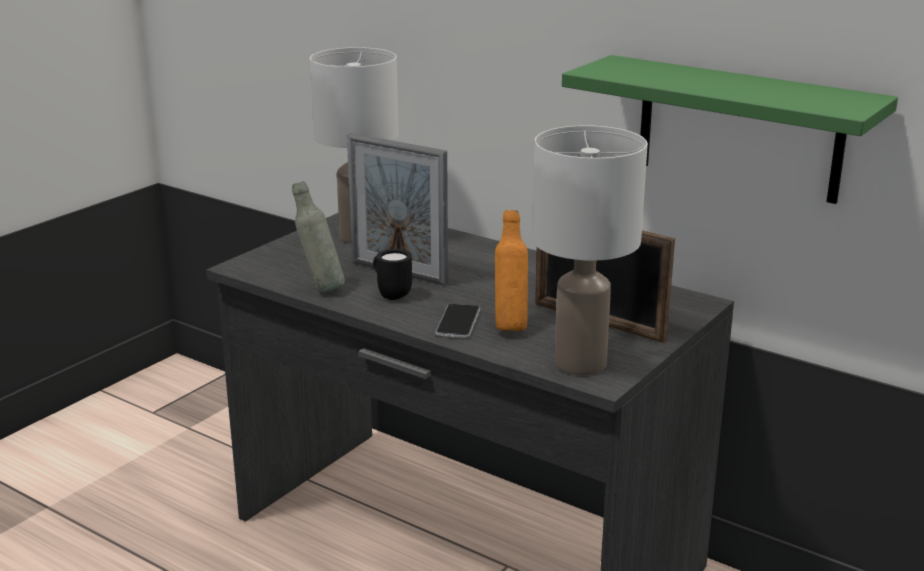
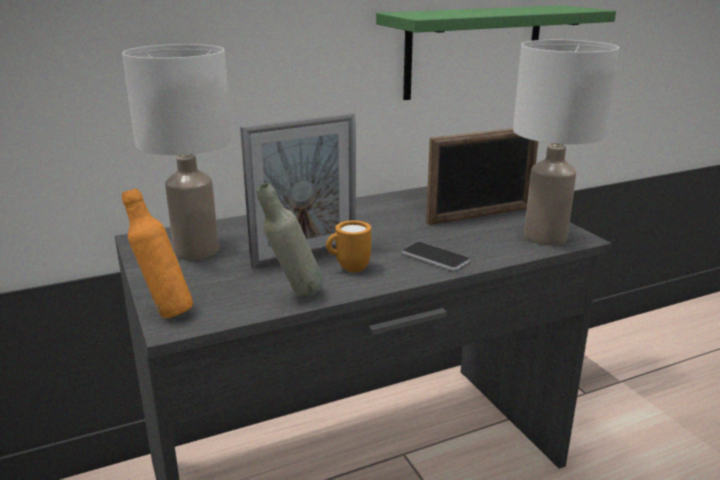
camera: 60 degrees left, 0 degrees up
(391, 295) = (348, 269): black mug -> orange mug
(510, 326) = (461, 242): orange bottle -> orange bottle (165, 312)

